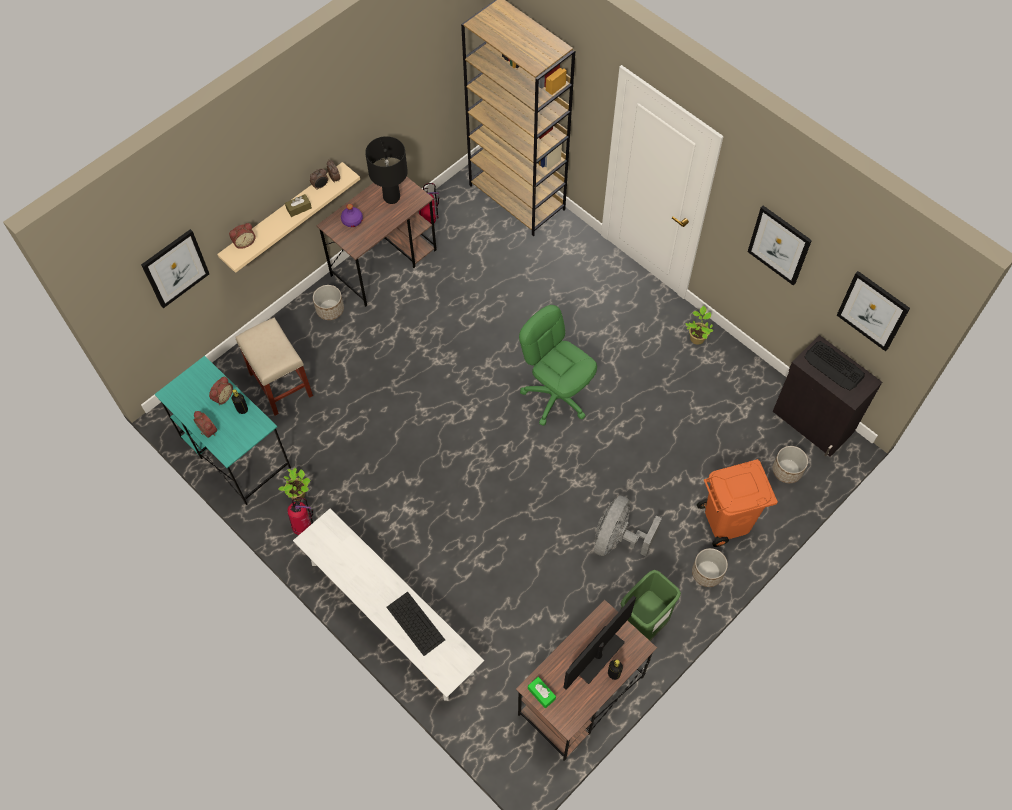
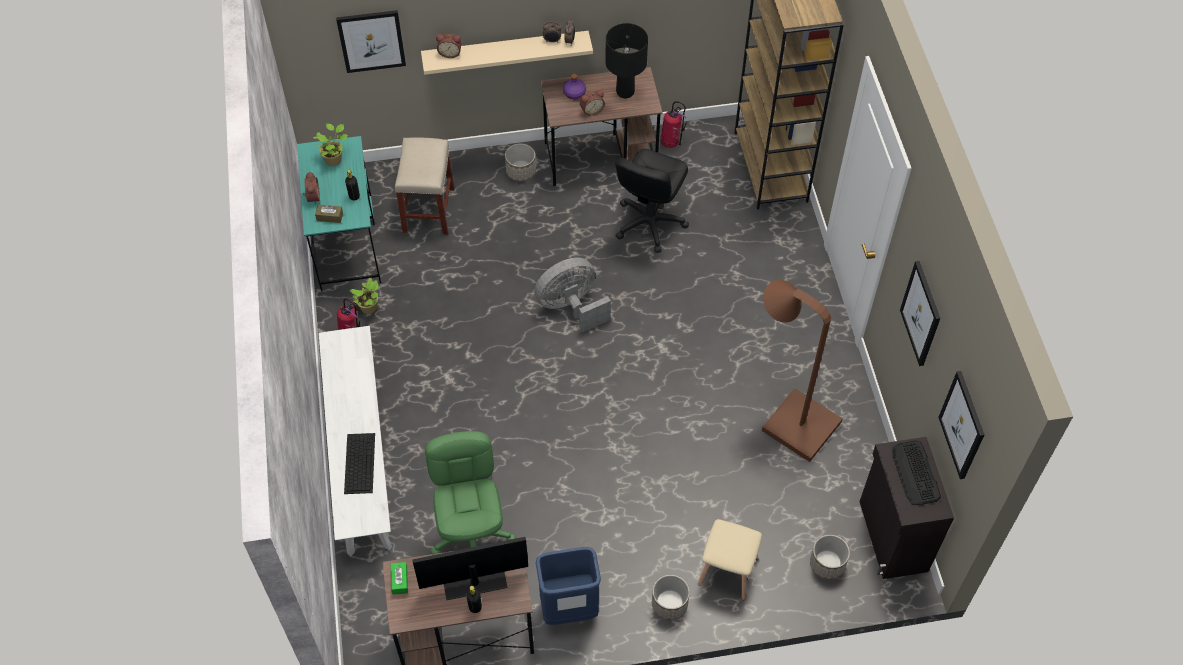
camera: 35 degrees right, 5 degrees down
(222, 396) = (347, 176): alarm clock -> alarm clock (591, 110)
(299, 208) = (518, 49): brown tissue box -> brown tissue box (330, 217)
(463, 293) = (649, 223): none -> black office chair
(556, 396) = (660, 362): green office chair -> green office chair (472, 535)
(618, 539) = (611, 520): grey fan -> grey fan (571, 307)
(642, 626) = (569, 609): green trash can -> blue trash can
(682, 381) = (791, 420): none -> brown floor lamp
(697, 337) = (840, 389): potted plant -> potted plant (334, 159)
(727, 522) = (728, 572): orange trash can -> beige stool

